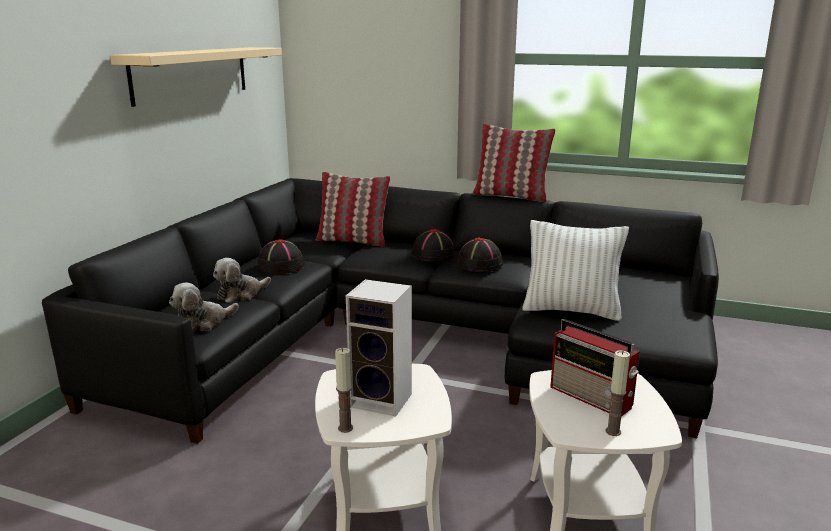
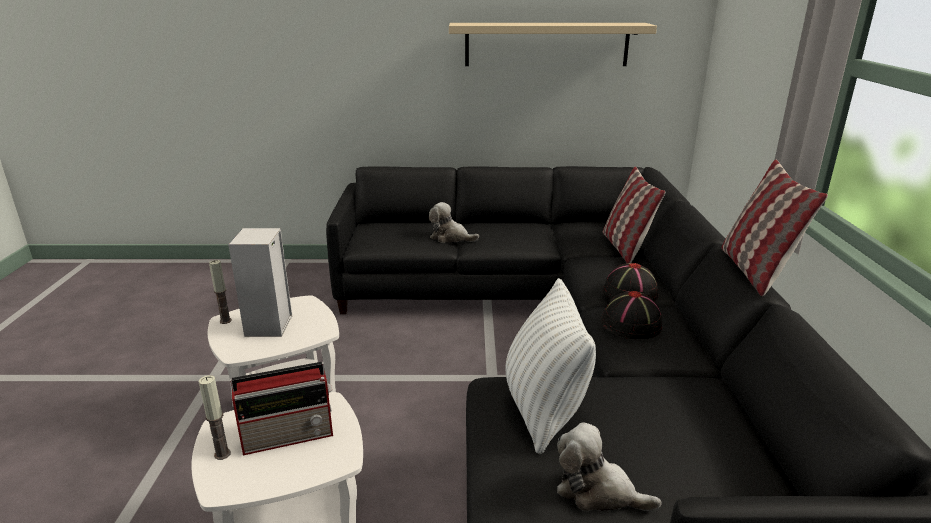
camera: 70 degrees right, 5 degrees up
(202, 323) = (387, 239): plush toy -> plush toy (597, 491)
(280, 265) = (520, 234): black hat -> none
(592, 398) = (290, 435): radio -> radio turned 135 degrees counterclockwise

